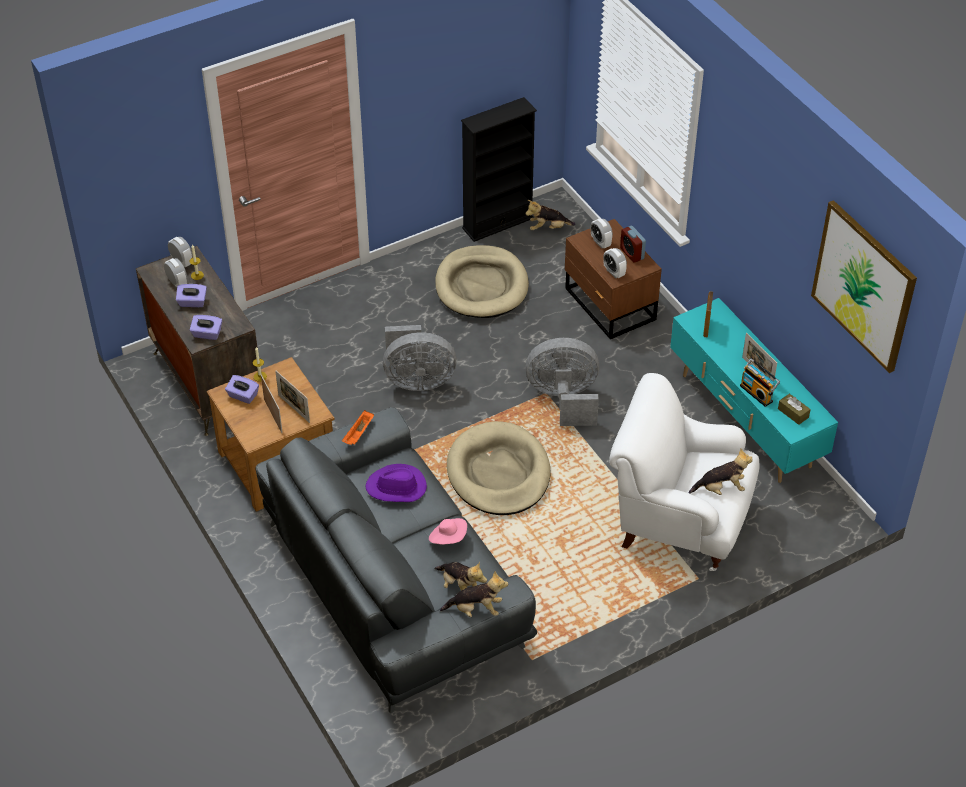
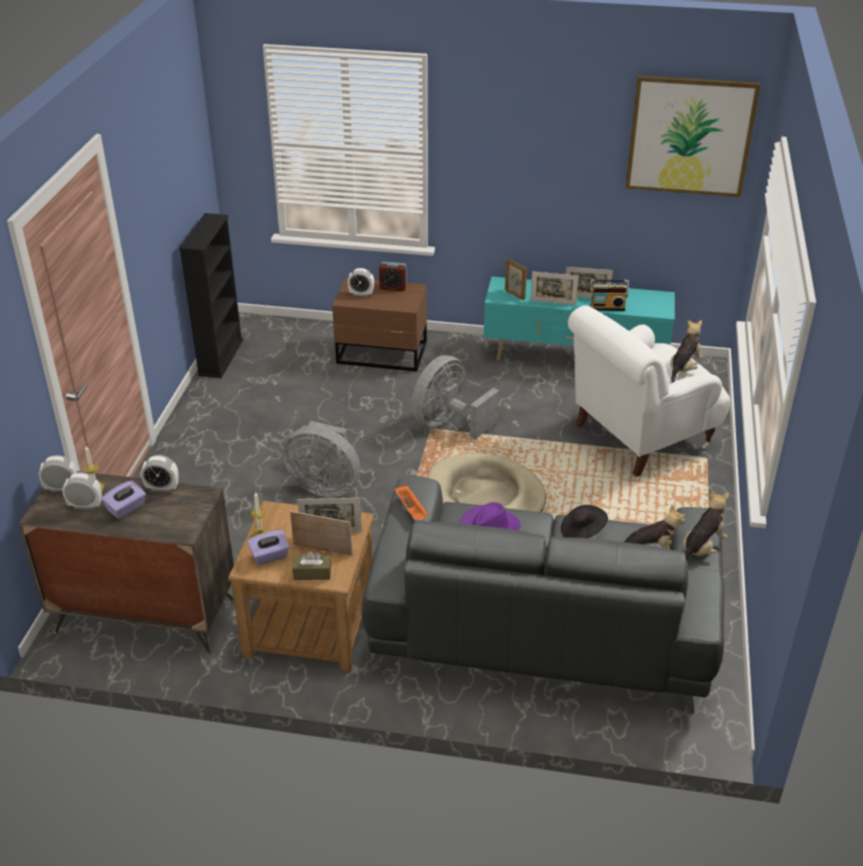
camera: 50 degrees left, 10 degrees down
(207, 334) = (183, 520): purple tissue box -> none
(417, 380) = (325, 486): grey fan -> grey fan turned 75 degrees clockwise
(448, 538) = (582, 531): pink hat -> black hat
(481, 286) = (273, 399): beige dog bed -> none
(548, 228) = (263, 338): plush toy -> none
(614, 272) = (400, 304): alarm clock -> alarm clock (162, 488)
(723, 357) = (553, 302): none -> picture frame
(793, 413) = (645, 303): brown tissue box -> brown tissue box (312, 573)

